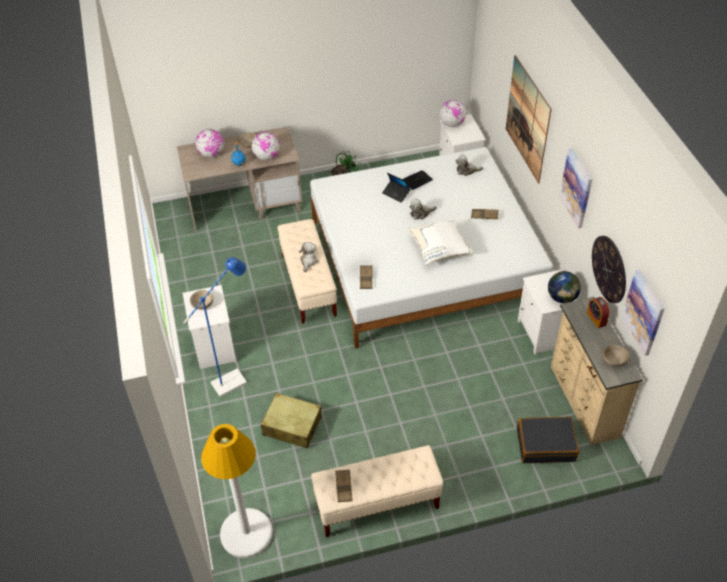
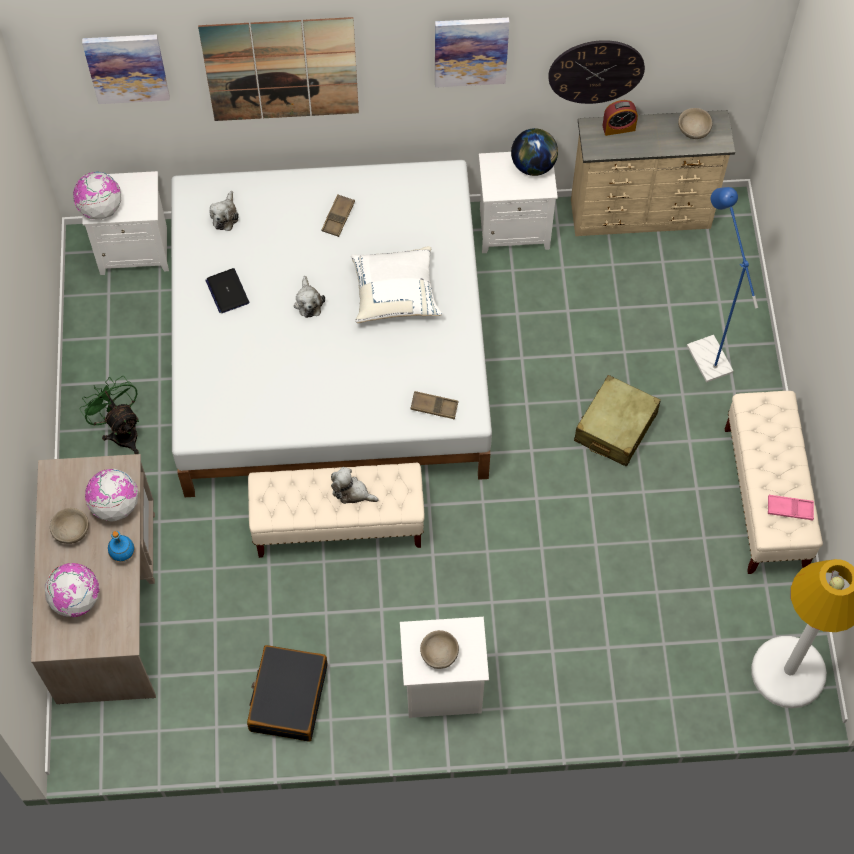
camera: 80 degrees left, 15 degrees up
(234, 380) = (515, 662): blue floor lamp -> blue floor lamp (705, 351)
(292, 426) = (617, 589): beige suitcase -> beige suitcase (615, 427)
(343, 487) = (790, 509): brown tray -> pink tray
(396, 193) = (250, 328): laptop -> none
(545, 445) = (702, 278): black suitcase -> black suitcase (288, 697)
(644, 312) = (696, 55): picture -> picture (127, 67)

